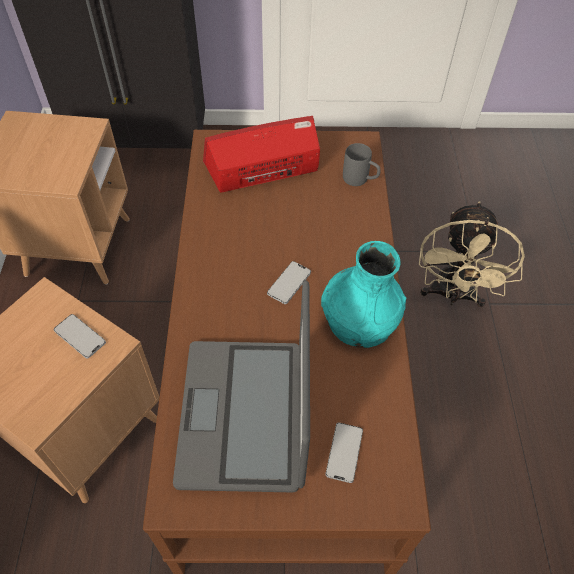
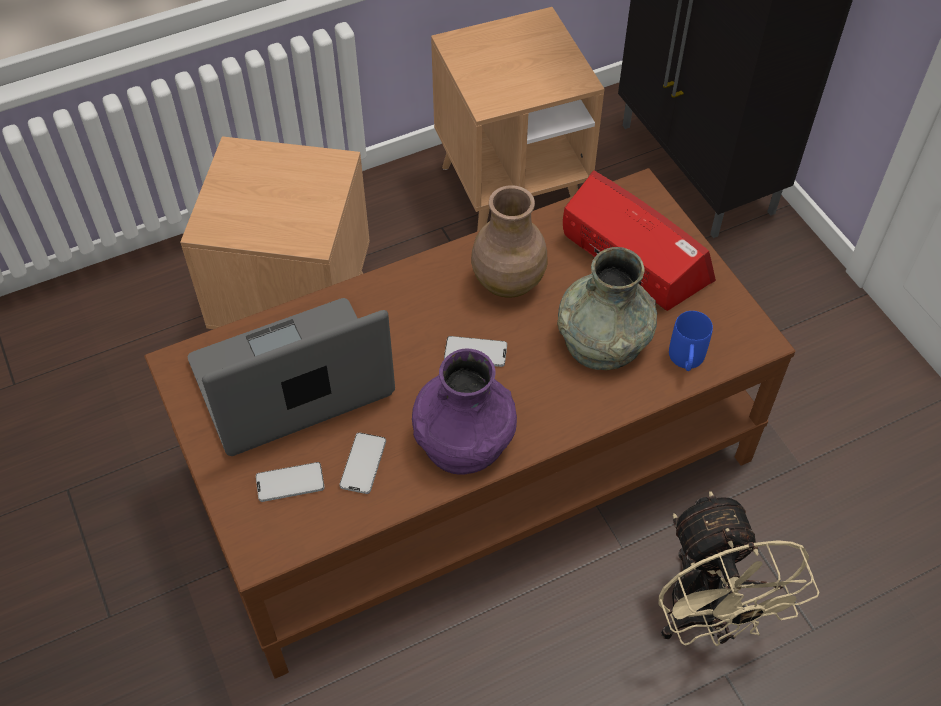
camera: 65 degrees right, 0 degrees up
(80, 336) = (308, 212): phone -> phone (363, 464)
(238, 240) = (507, 281): none -> brown vase
(319, 211) = (603, 338): none -> grey vase
(359, 320) = (463, 438): turquoise vase -> purple vase
(360, 180) = (686, 361): grey mug -> blue mug
(452, 295) = (706, 618): beige fan -> beige fan turned 90 degrees counterclockwise

